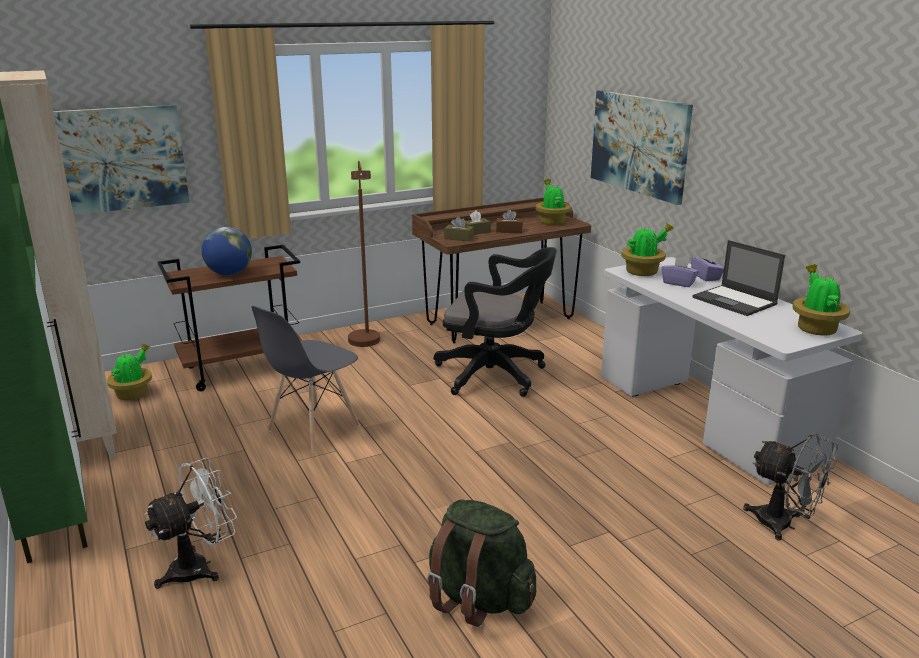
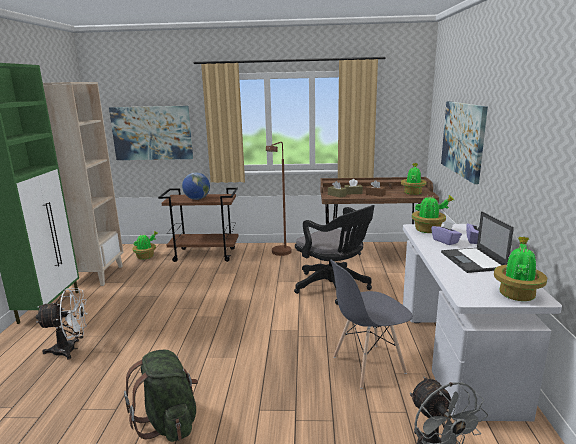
camera: 30 degrees right, 5 degrees down
(313, 429) = (201, 293): grey chair -> grey chair (368, 365)

